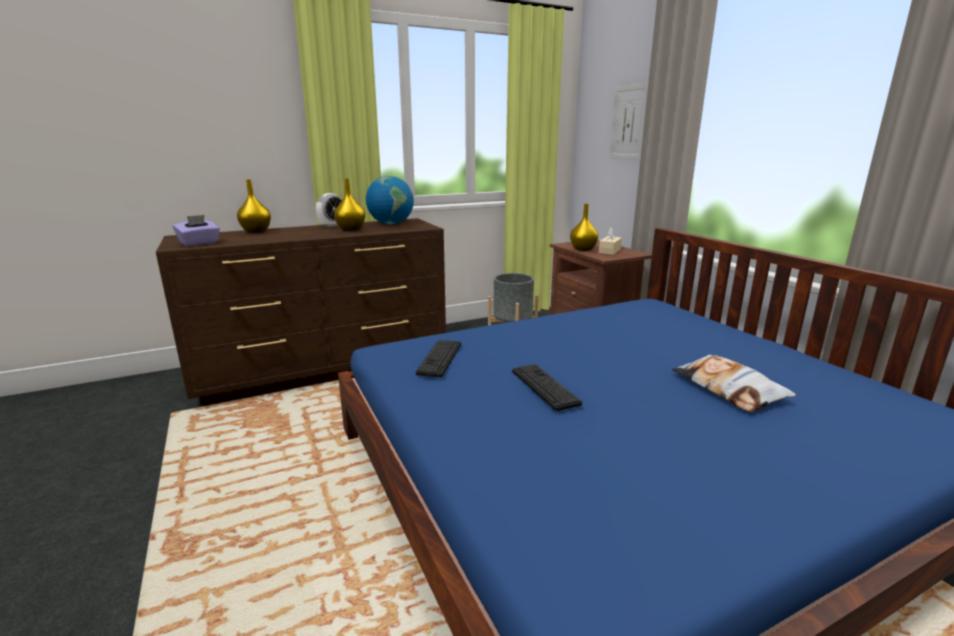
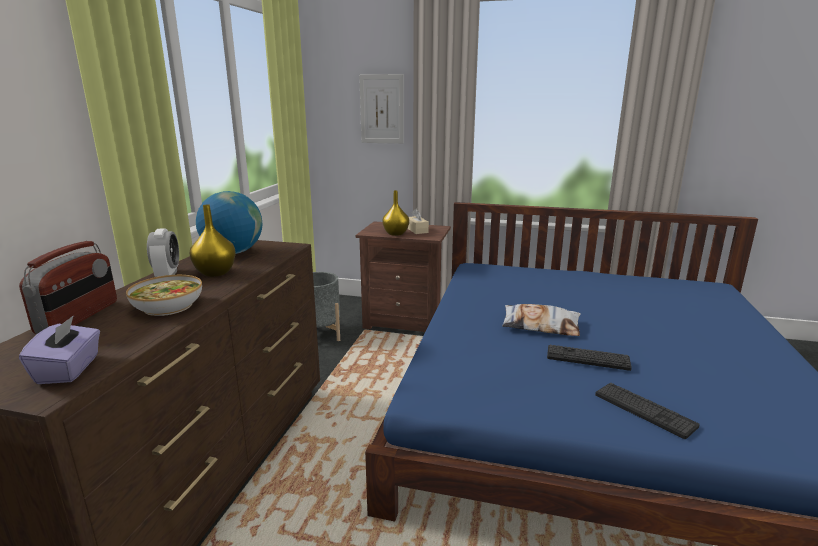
camera: 50 degrees left, 0 degrees up
(256, 231) = (79, 317): yellow vase -> radio
(289, 235) = (168, 306): none -> bowl
(439, 358) = (487, 376): keyboard -> keyboard (644, 410)
(728, 389) = (636, 310): pillow -> pillow (540, 325)

